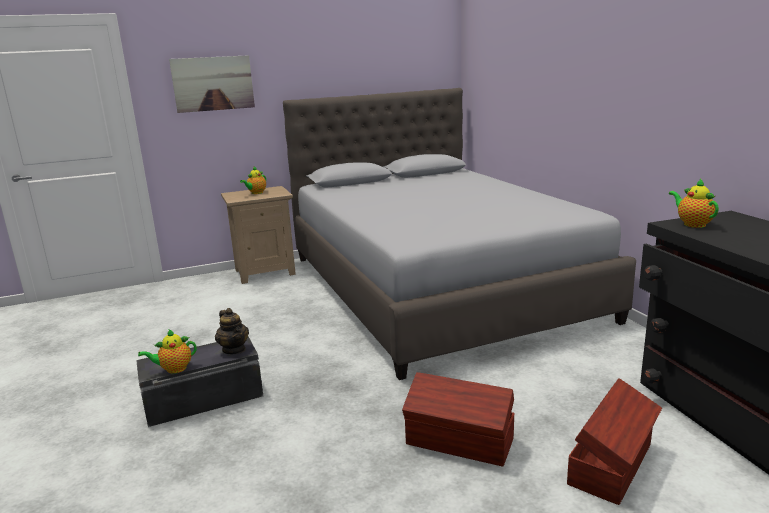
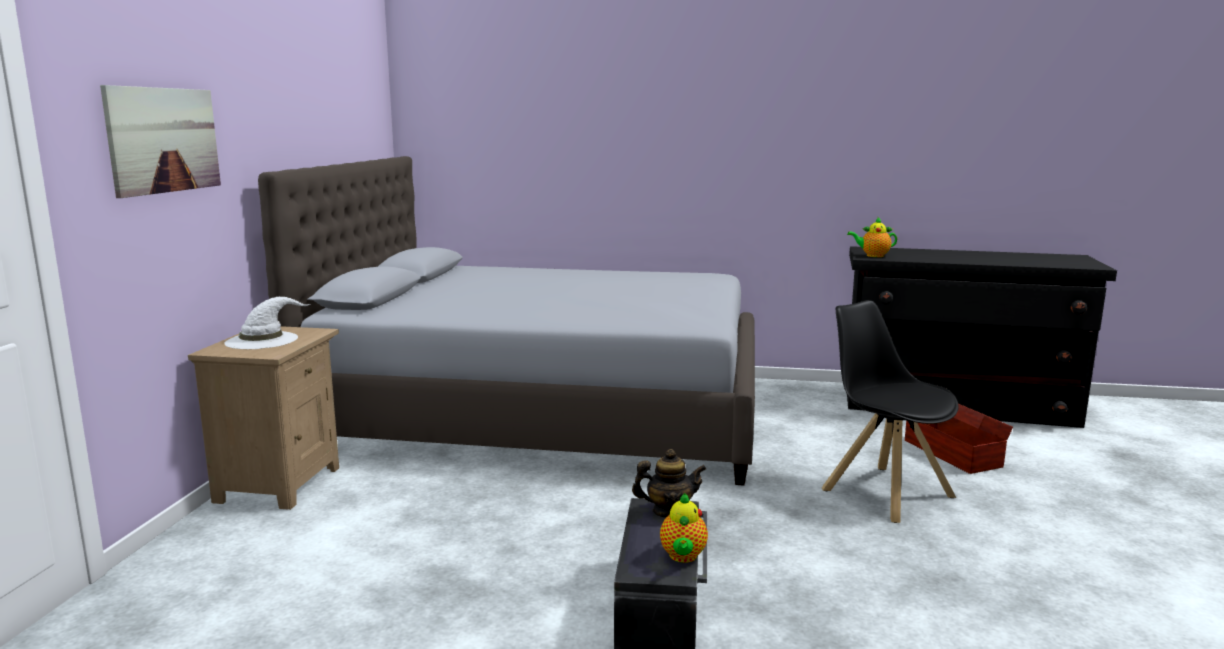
camera: 60 degrees left, 5 degrees down
(256, 193) = (263, 340): teapot -> white hat
(460, 442) = (884, 491): brown storage box -> black chair

